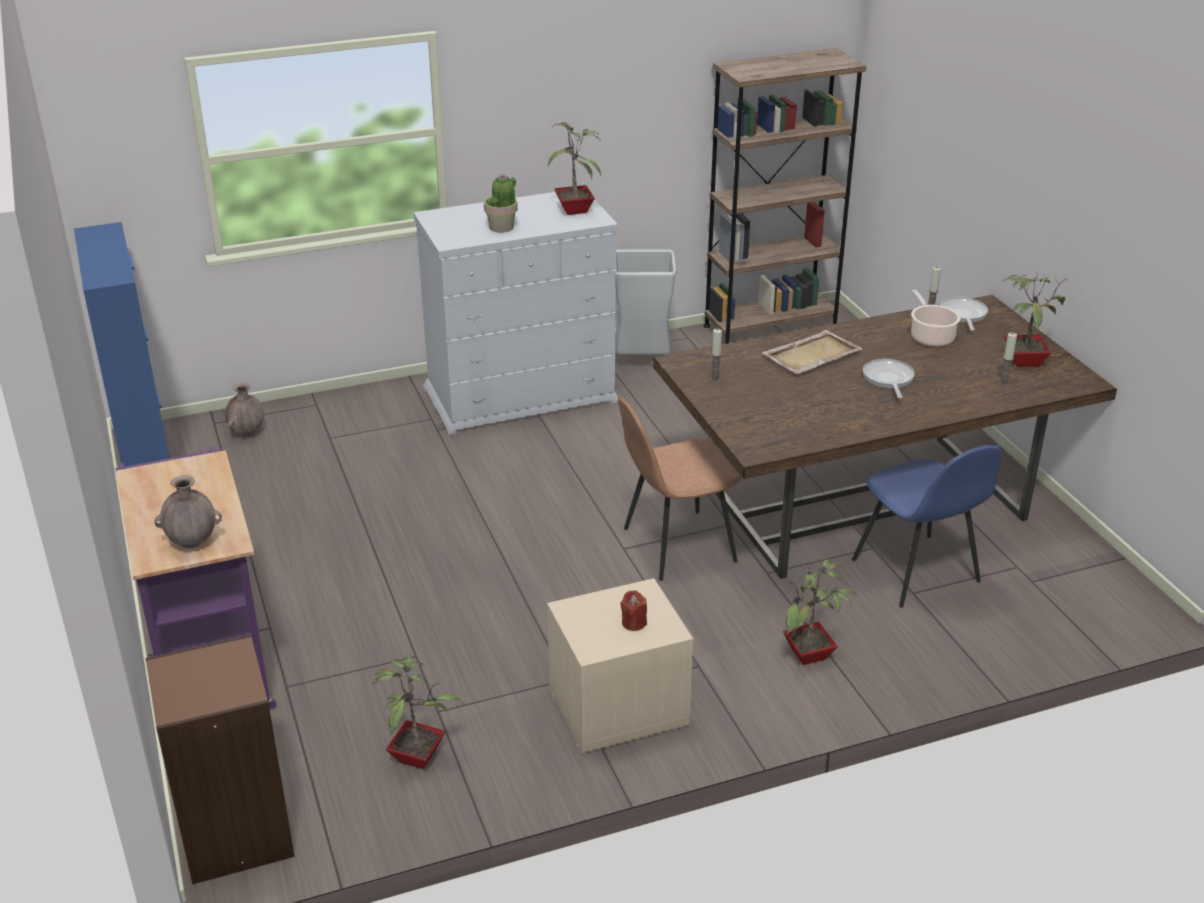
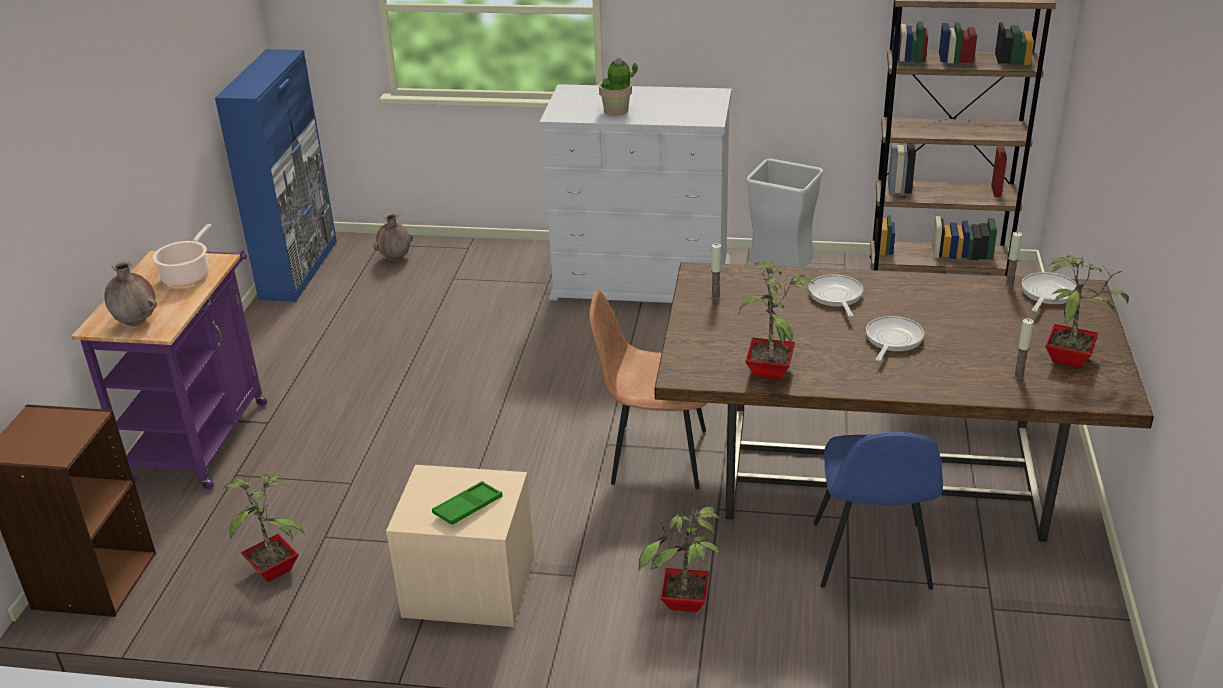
camera: 30 degrees right, 0 degrees up
(576, 210) = (700, 107): potted plant -> potted plant (772, 371)
(633, 623) = (468, 507): red candle -> green tray
(811, 355) = (836, 296): beige tray -> frying pan
(931, 337) = (986, 308): cooking pot -> cooking pot (187, 275)

